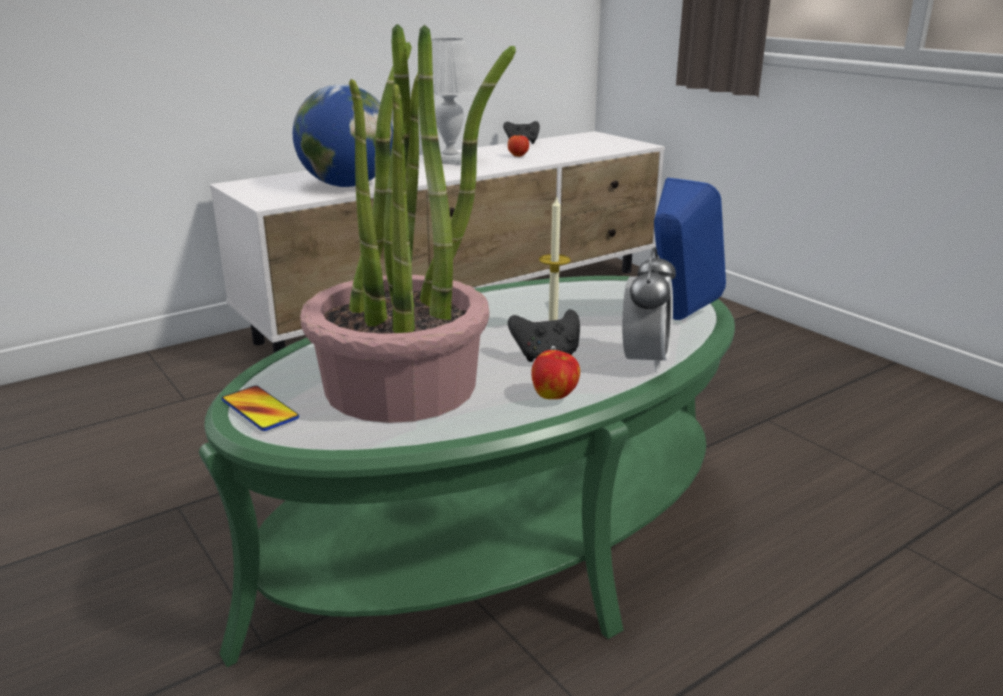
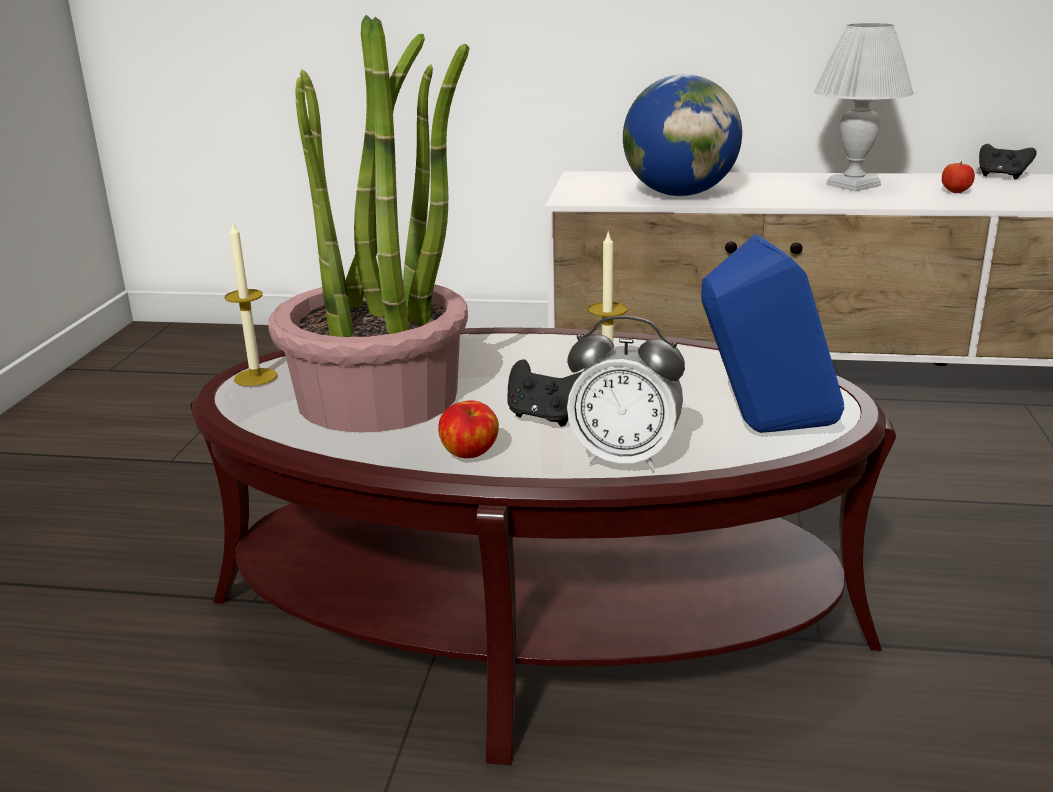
camera: 45 degrees right, 0 degrees up
(259, 410) = (255, 377): phone -> candle
(500, 536) = (532, 618): green coffee table -> brown coffee table
(645, 361) = (624, 458): alarm clock -> alarm clock turned 45 degrees clockwise

